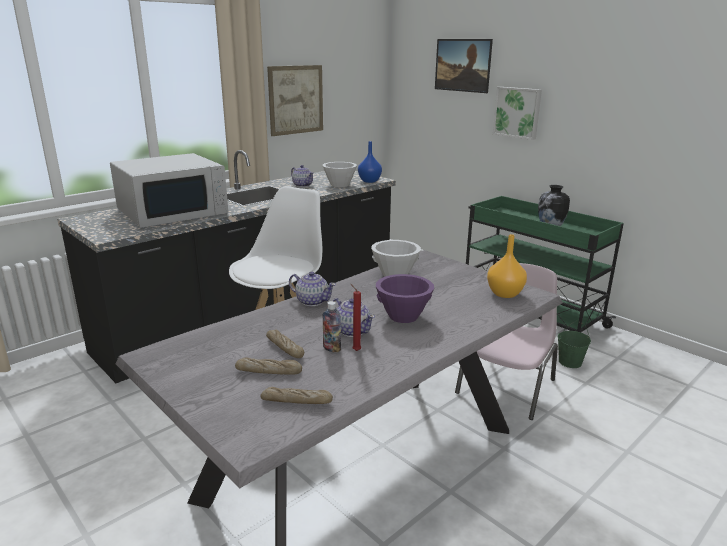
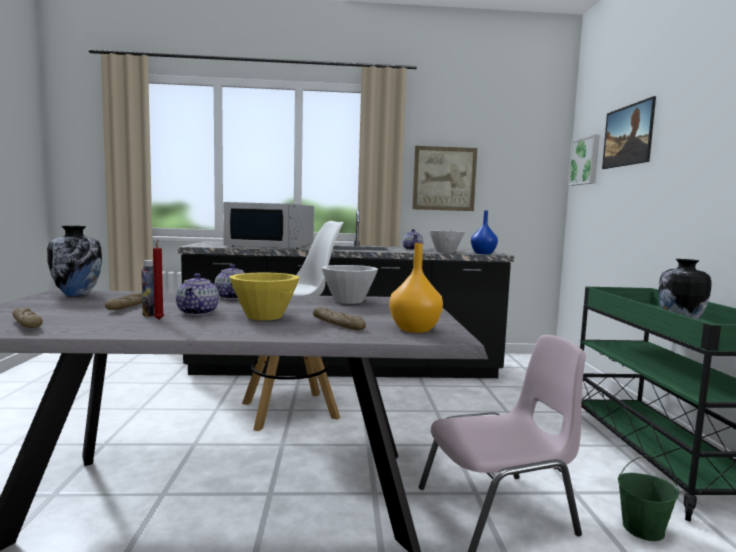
camera: 40 degrees right, 15 degrees down
(179, 352) = (77, 294): none -> vase
(269, 371) = (75, 311): bread -> bread (338, 325)
(403, 316) = (264, 316): purple bowl -> yellow bowl
(517, 112) = (678, 178): picture -> picture (585, 161)

